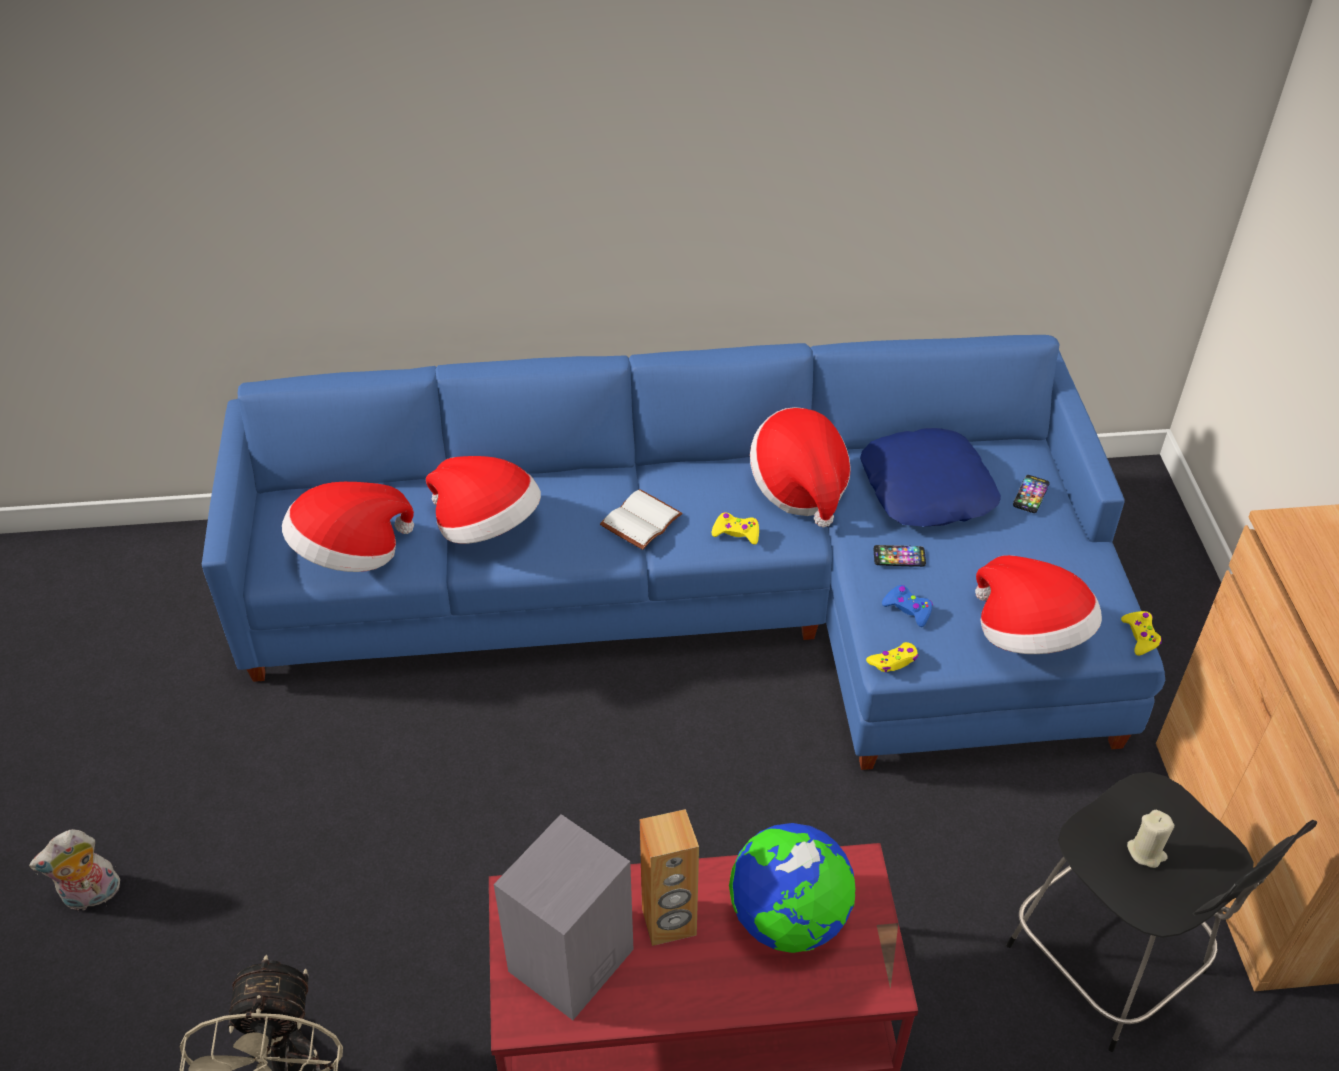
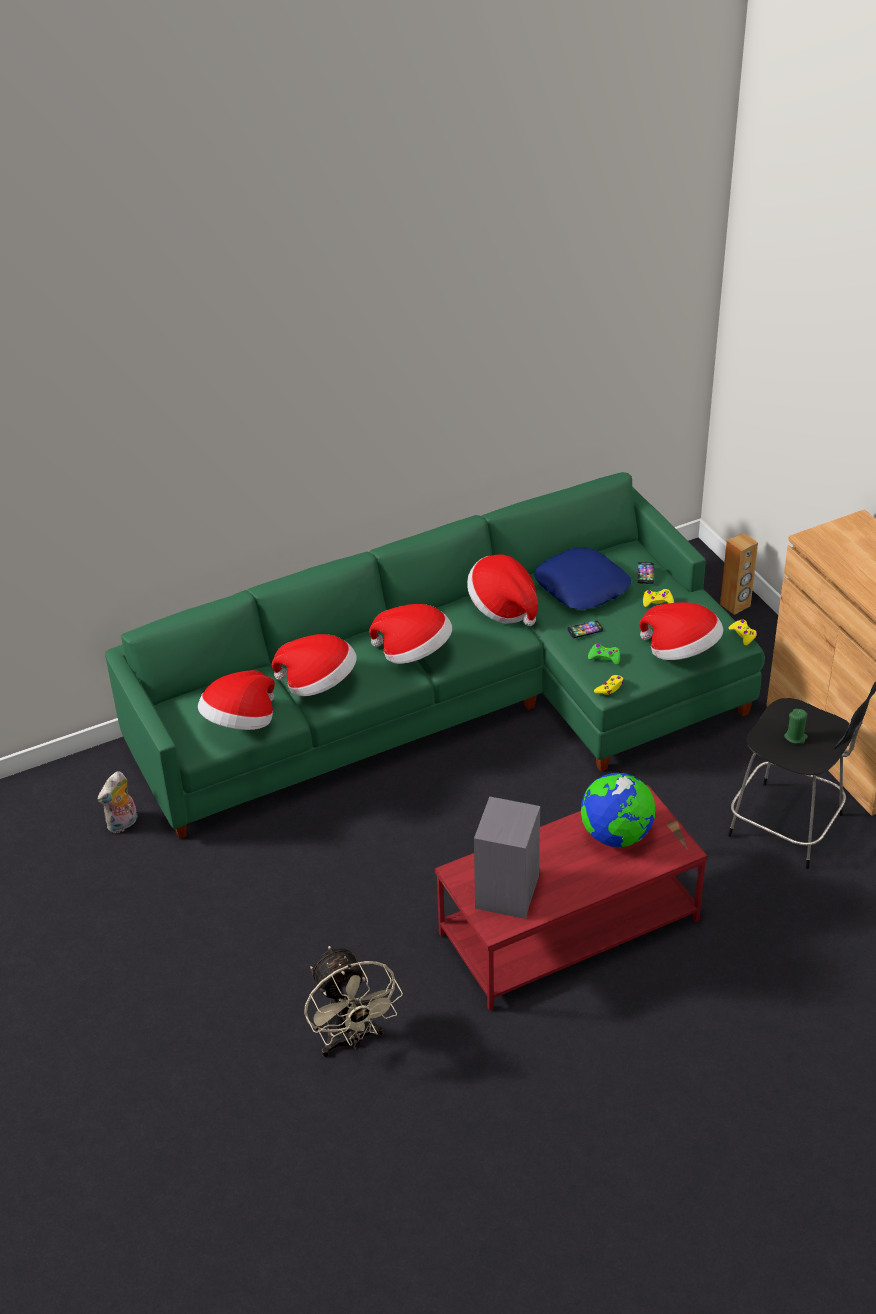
camera: 20 degrees left, 5 degrees down
(92, 896) = (156, 987): plush toy -> plush toy (123, 824)
(640, 519) = (414, 652): white book -> hat
(669, 923) = (551, 858): brown speaker -> brown speaker (735, 605)
(713, 595) = (457, 700): blue sofa -> green sofa
(736, 532) = (479, 643): yellow game controller -> yellow game controller (657, 601)
(908, 609) = (604, 657): blue game controller -> green game controller
(1146, 852) = (795, 737): beige candle -> green candle

